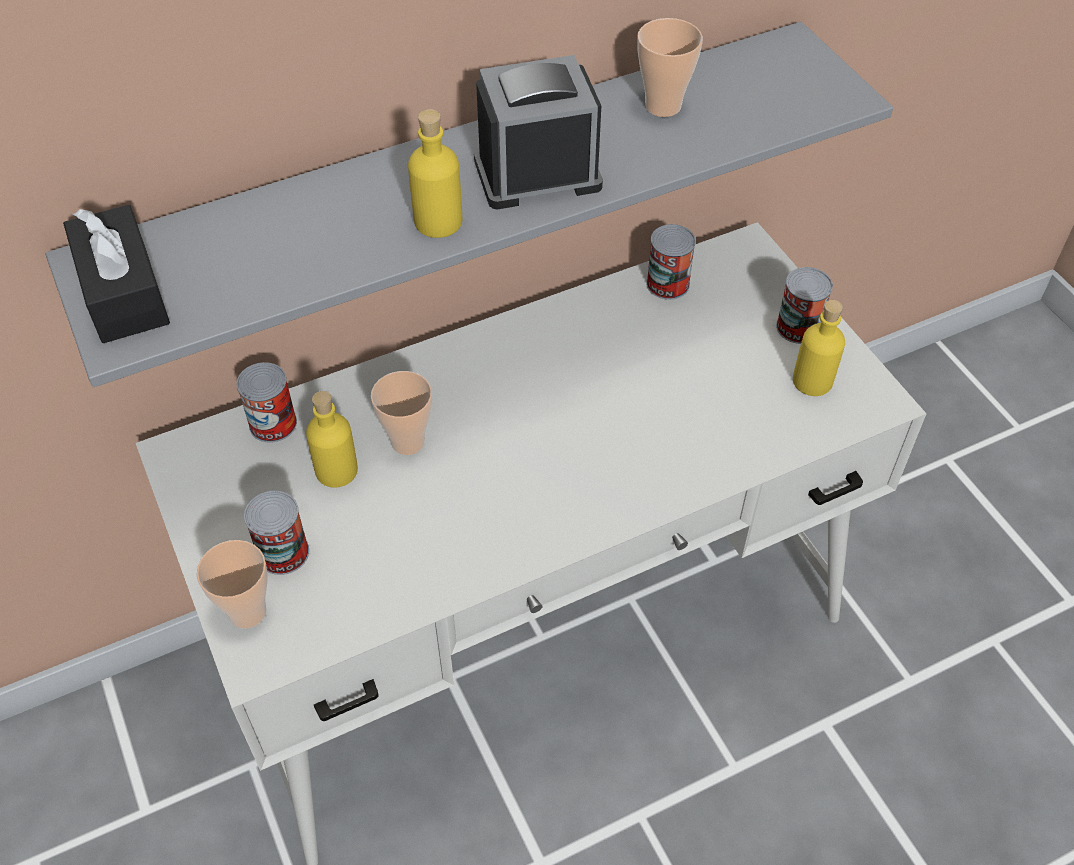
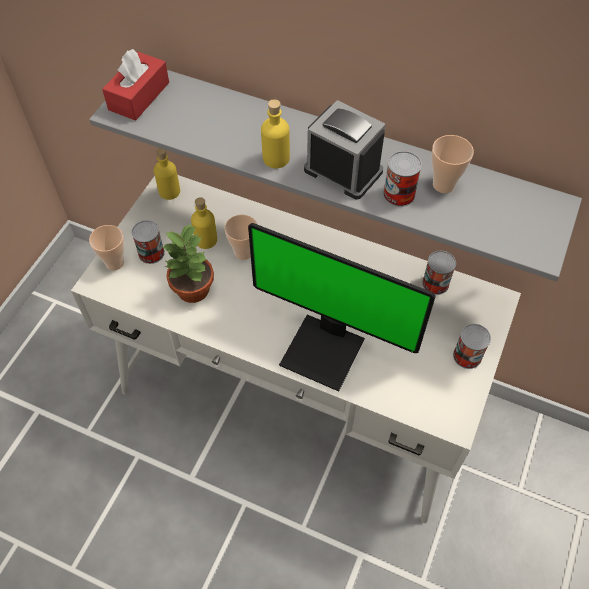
camera: 50 degrees right, 5 degrees up
(123, 292) = (139, 96): black tissue box -> red tissue box
(273, 423) = (209, 202): can -> can (399, 194)
(408, 541) = (194, 290): none -> potted plant
(658, 457) = (325, 350): none -> monitor
(812, 381) = (437, 384): yellow bottle -> yellow bottle (169, 191)

